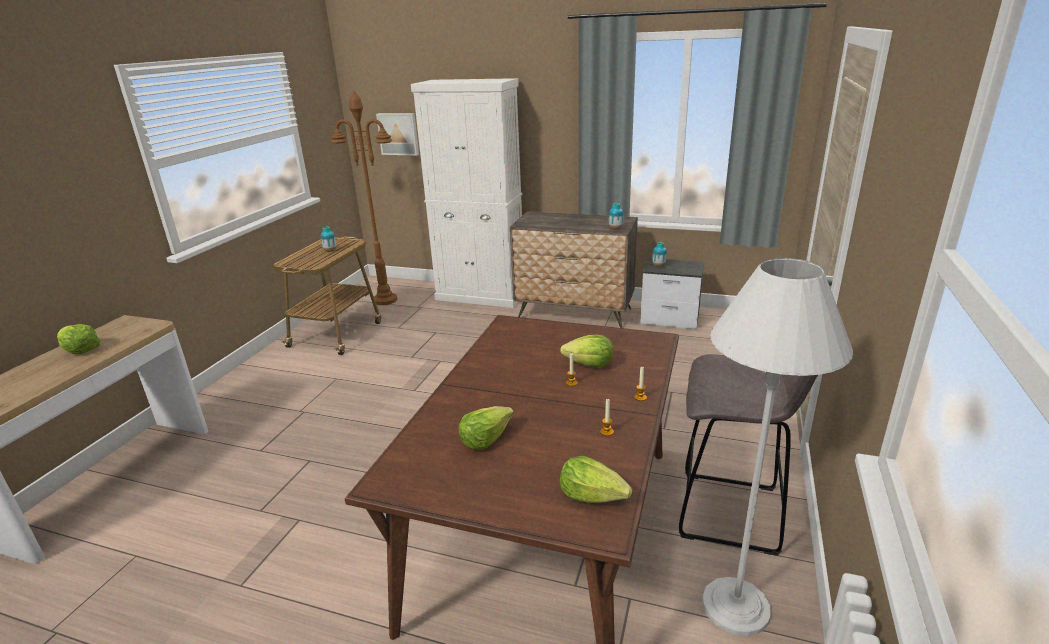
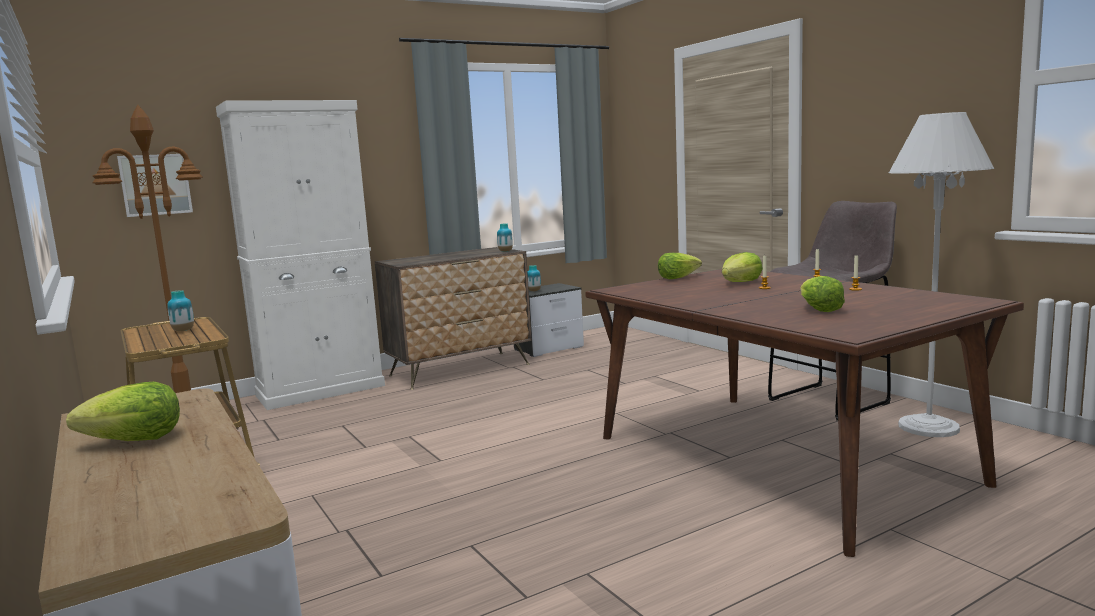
camera: 50 degrees left, 15 degrees down
(592, 495) = (939, 299): lettuce -> lettuce (677, 278)

